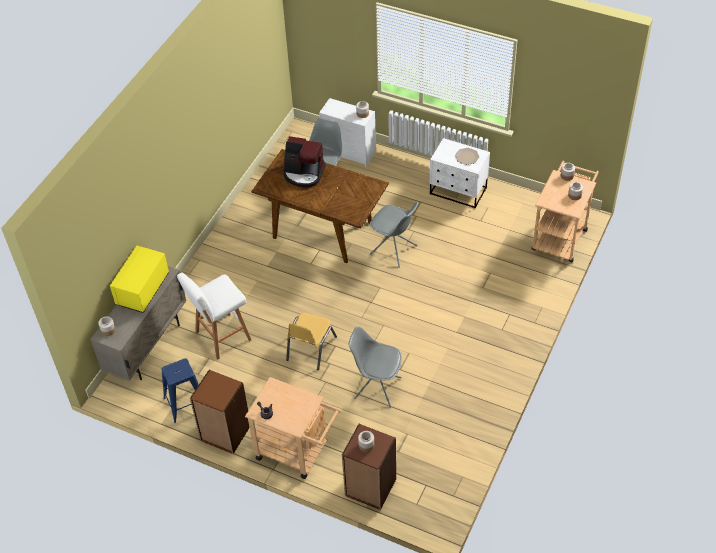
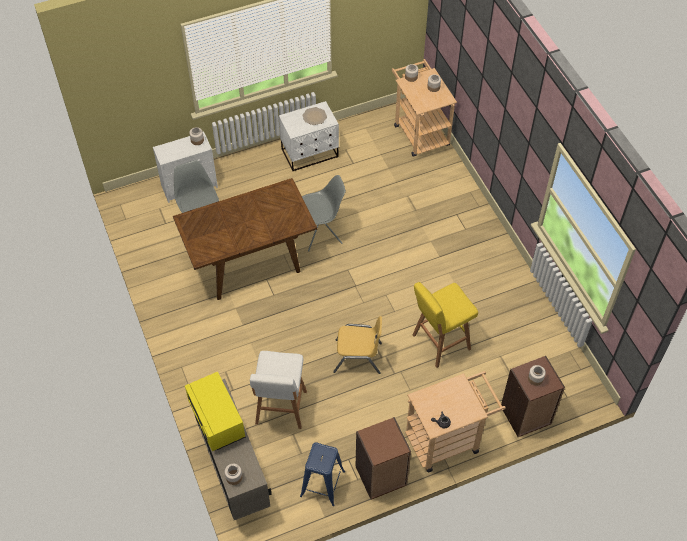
camera: 50 degrees left, 5 degrees up
(304, 173) = (218, 221): coffee machine -> none
(310, 348) = (358, 357): yellow chair -> yellow chair turned 60 degrees counterclockwise
(376, 387) = (439, 343): grey chair -> yellow stool

